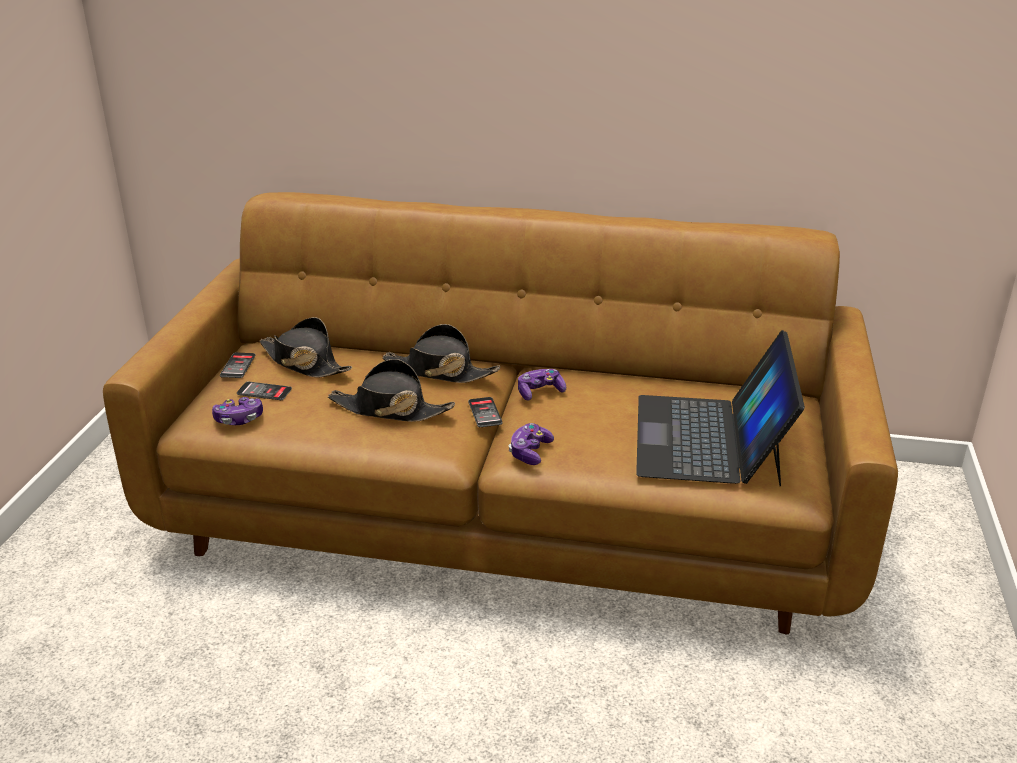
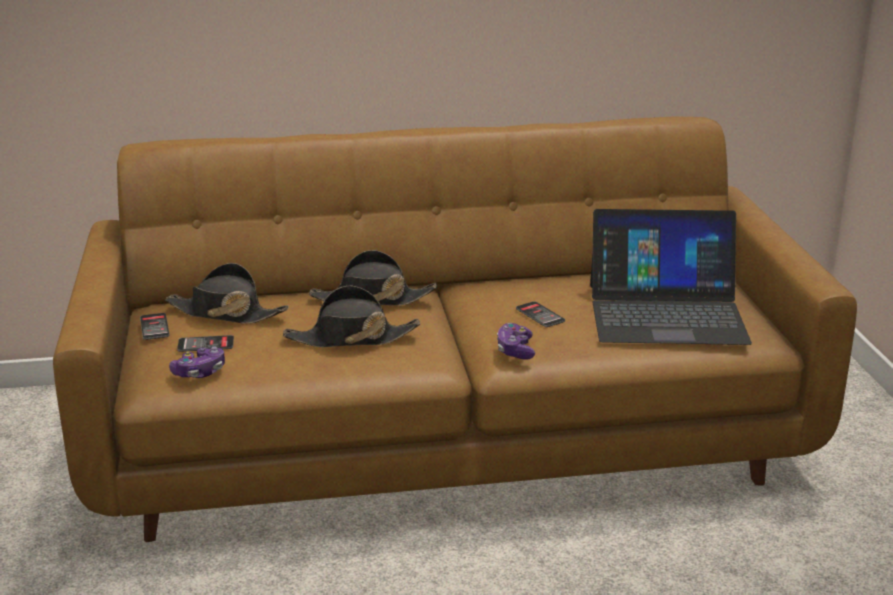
camera: 20 degrees left, 5 degrees down
(485, 413) = (445, 326): phone -> phone (540, 315)
(540, 392) = (484, 301): game controller -> none
(709, 439) = (666, 313): laptop -> laptop turned 75 degrees counterclockwise

